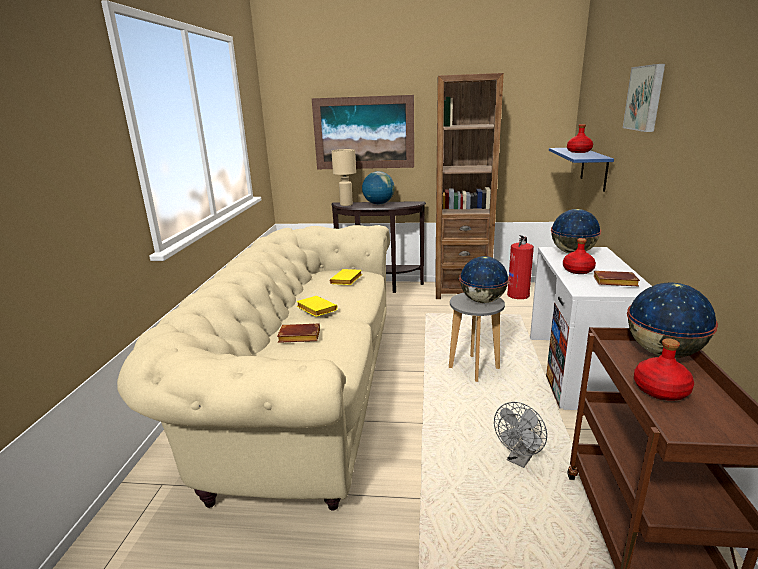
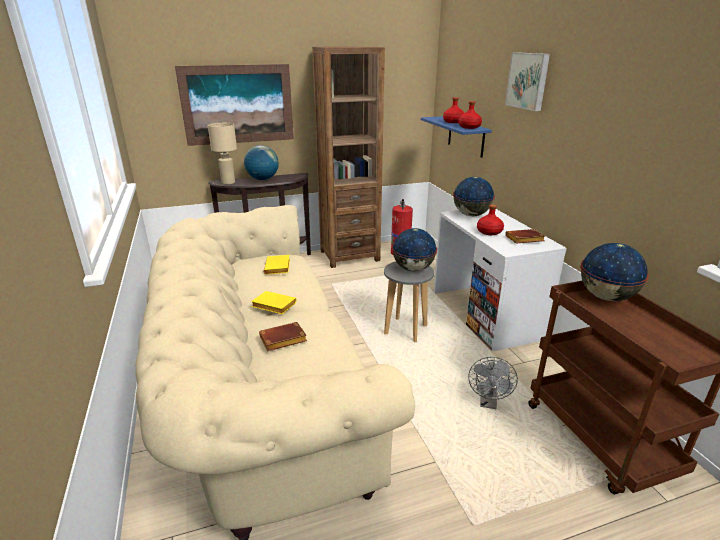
camera: 25 degrees left, 5 degrees up
(661, 390) = (630, 329): red bottle -> red bottle (469, 127)

